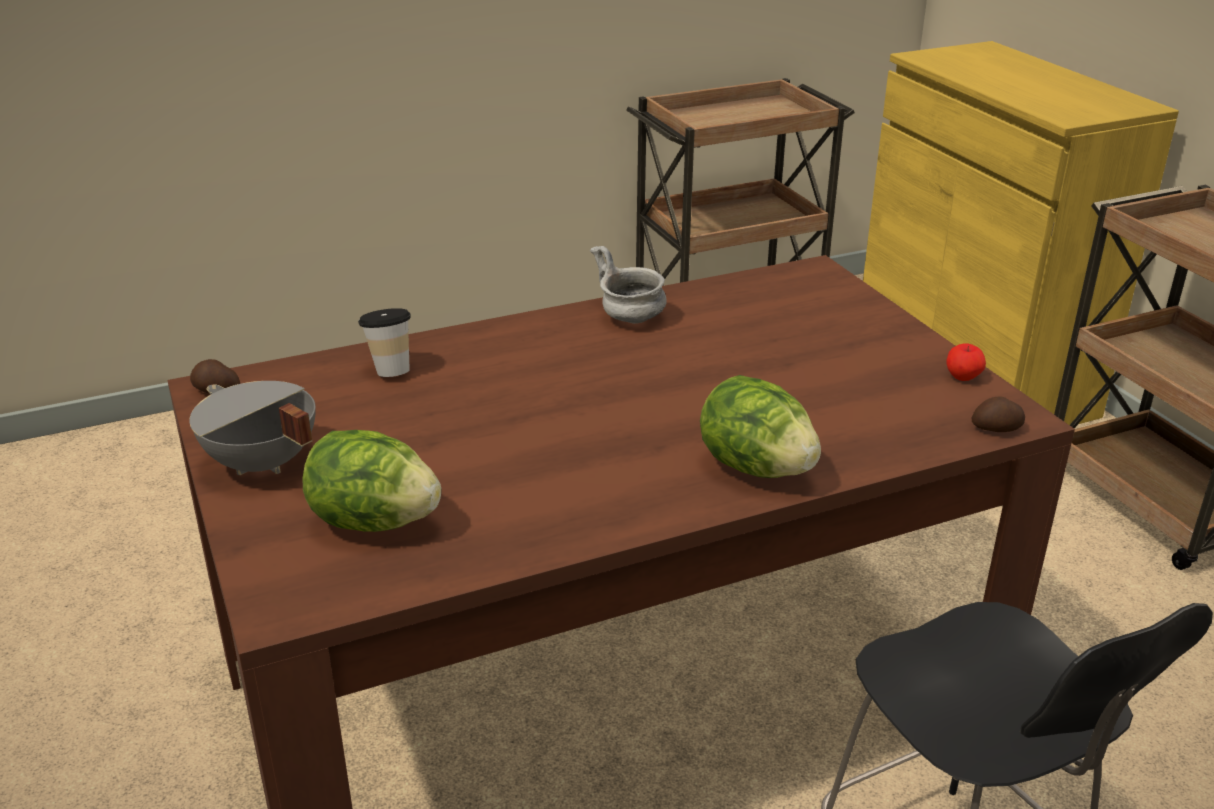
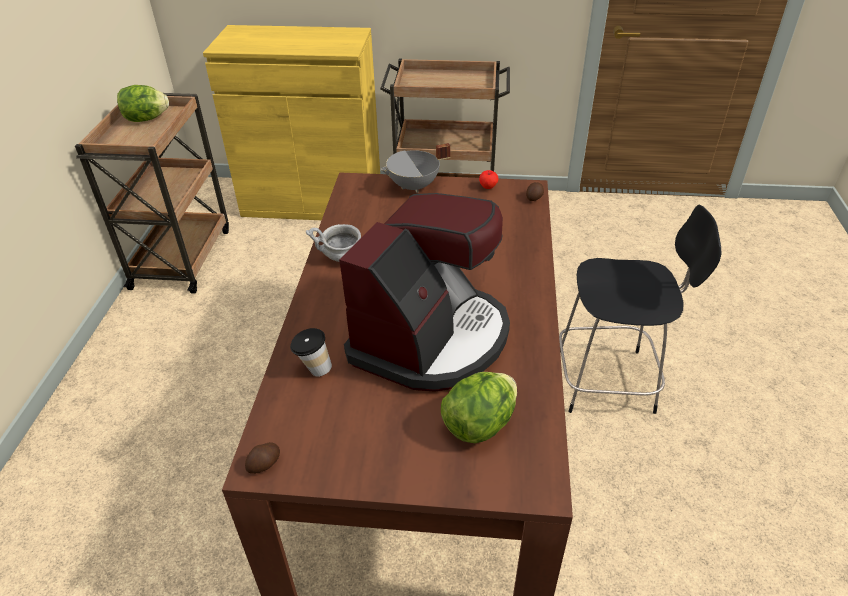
camera: 60 degrees left, 10 degrees up
(260, 464) = (380, 461): grey cooking pot -> grey cooking pot (414, 187)
(521, 434) = (431, 338): none -> coffee machine
(756, 468) = (518, 272): lettuce -> lettuce (146, 119)

